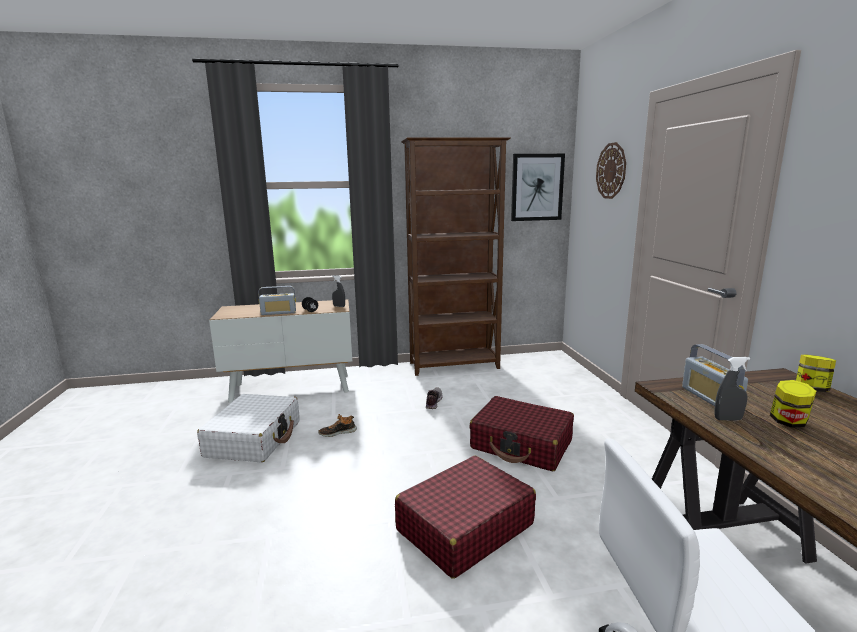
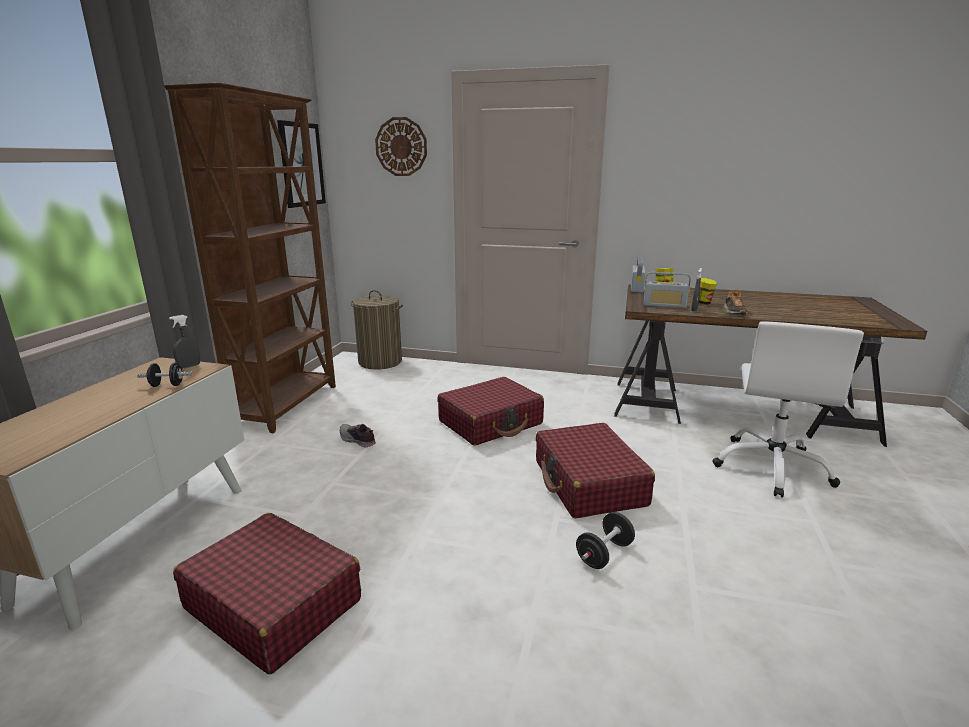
camera: 65 degrees left, 5 degrees up
(254, 439) = (273, 603): white suitcase -> red suitcase
(278, 313) = (122, 408): radio -> radio (637, 288)
(338, 432) = (348, 520): shoe -> shoe (734, 311)
(354, 560) = (604, 554): none -> black dumbbell
(565, 367) = (380, 362): none -> laundry basket

